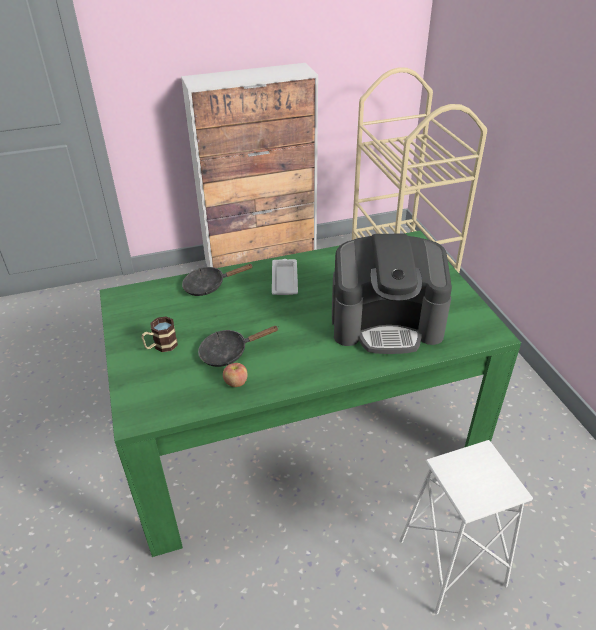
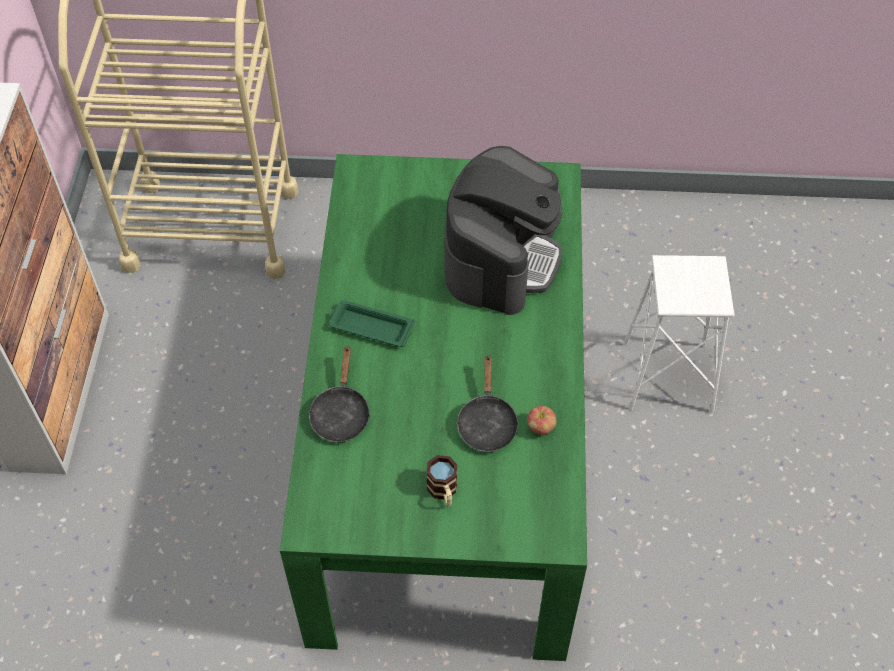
camera: 70 degrees left, 15 degrees up
(284, 279) = (370, 327): white tray -> green tray

